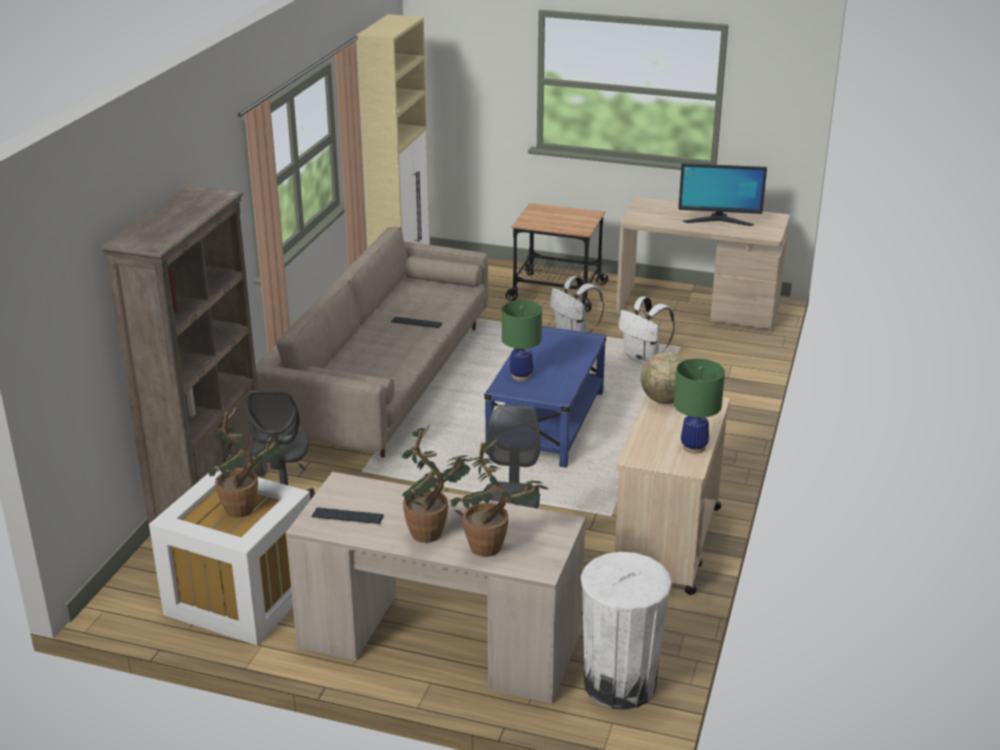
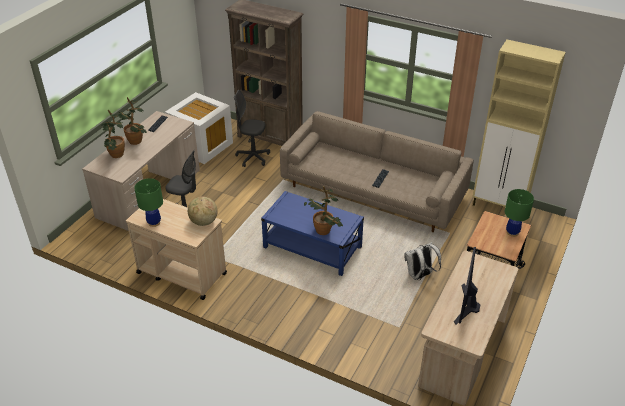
camera: 100 degrees right, 10 degrees up
(247, 507) = (199, 113): potted plant -> potted plant (324, 233)
(521, 376) = (300, 205): green table lamp -> green table lamp (512, 232)
(619, 684) = (94, 238): white trash can -> none
(643, 358) = (384, 304): white backpack -> none

